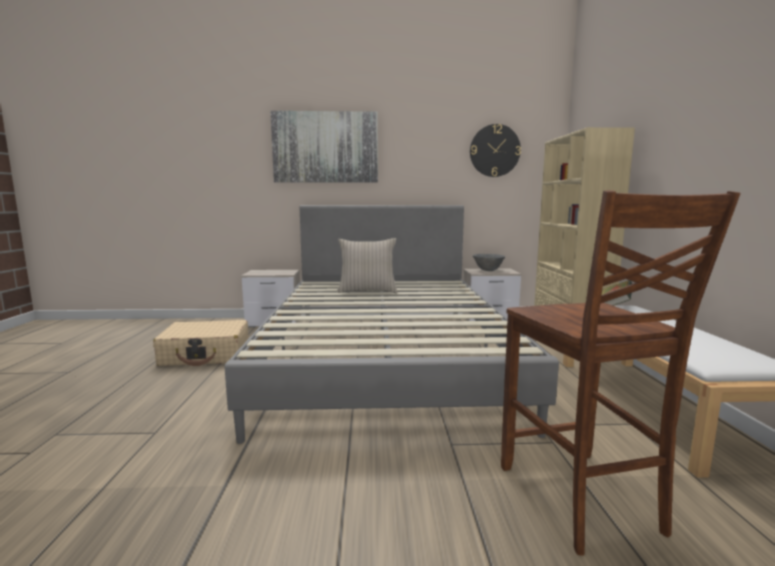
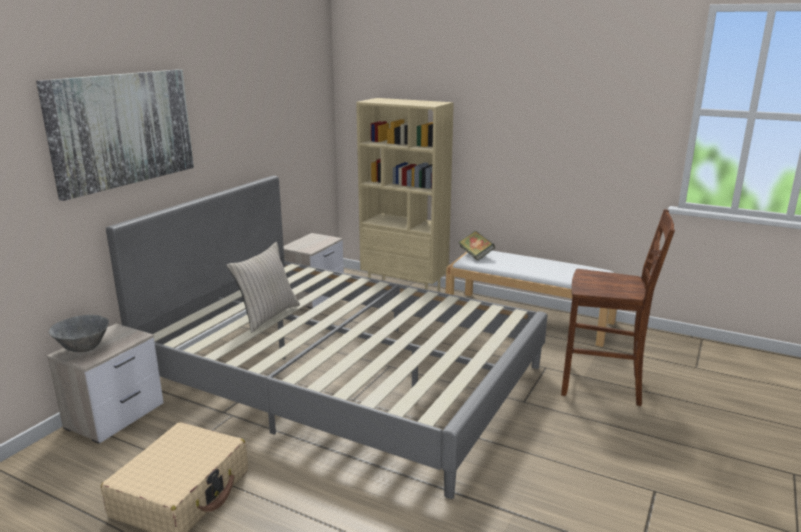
camera: 60 degrees left, 10 degrees up
(488, 271) = (309, 243): grey bowl -> grey bowl (83, 349)
(494, 150) = (288, 105): wall clock -> none

